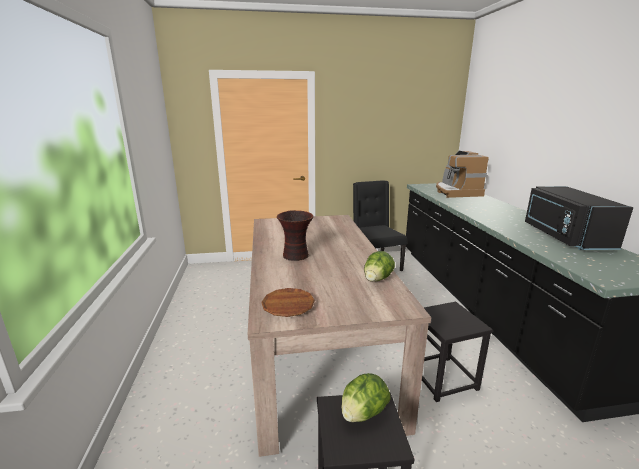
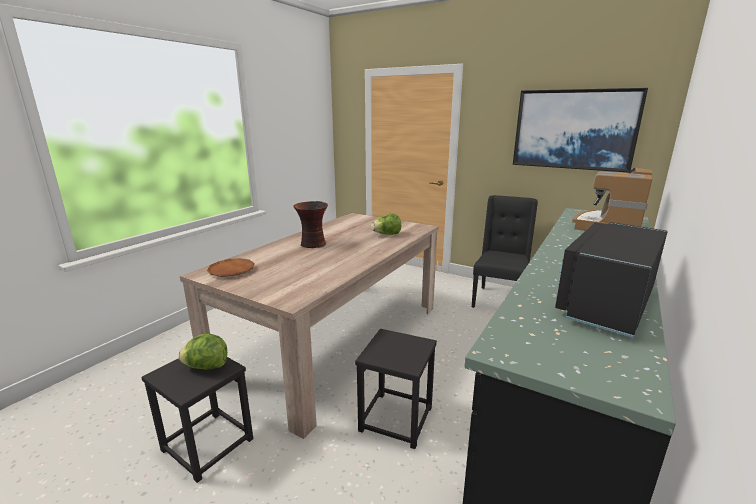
camera: 40 degrees right, 0 degrees up
(377, 280) = (324, 277): lettuce -> lettuce (387, 234)
(404, 126) = (574, 129): none -> picture

